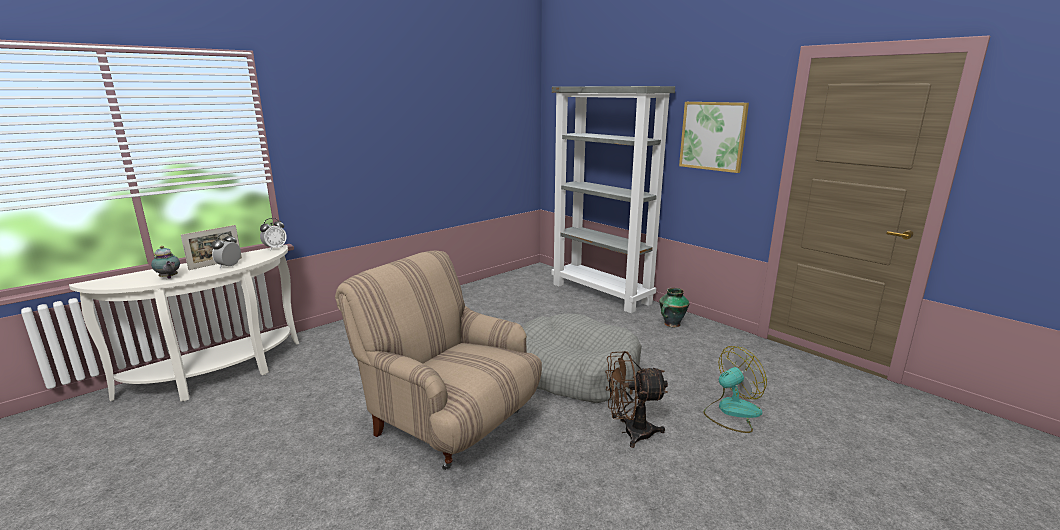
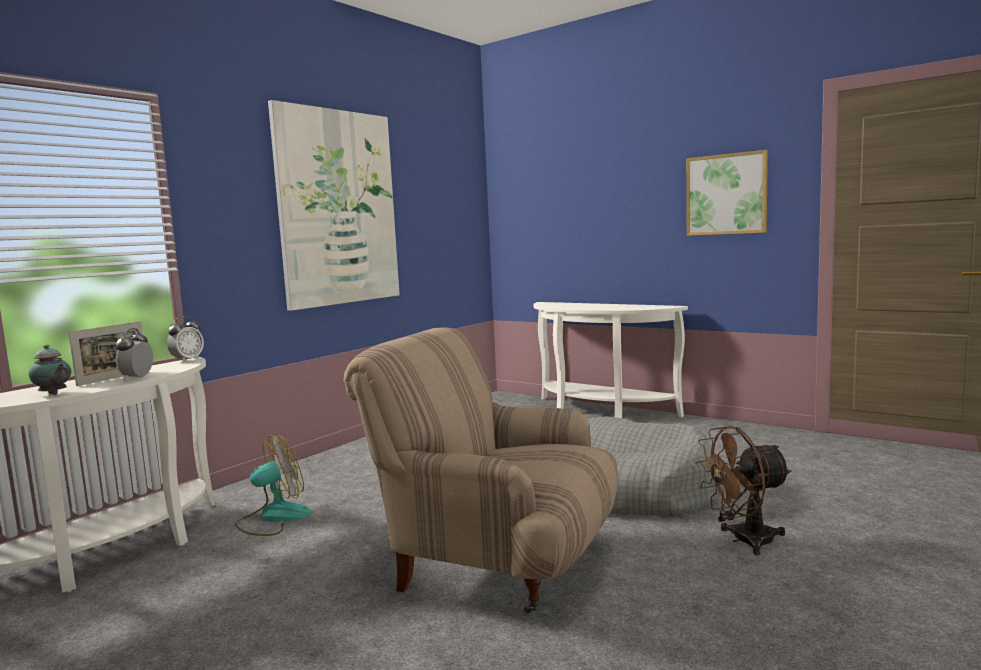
camera: 10 degrees left, 10 degrees down
(404, 128) = (338, 208): none -> picture
(602, 293) = (599, 412): grey bookcase -> white console table
(671, 324) = (707, 431): vase -> none
(731, 412) = (847, 504): fan -> fan (273, 518)

